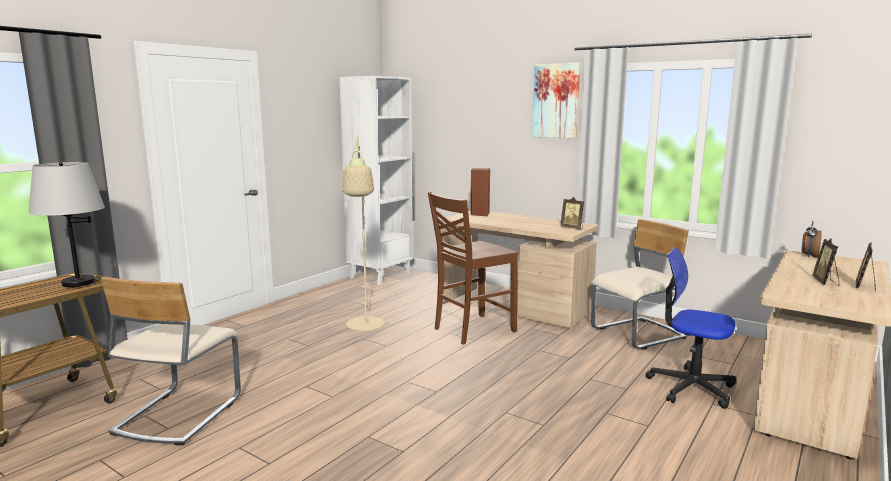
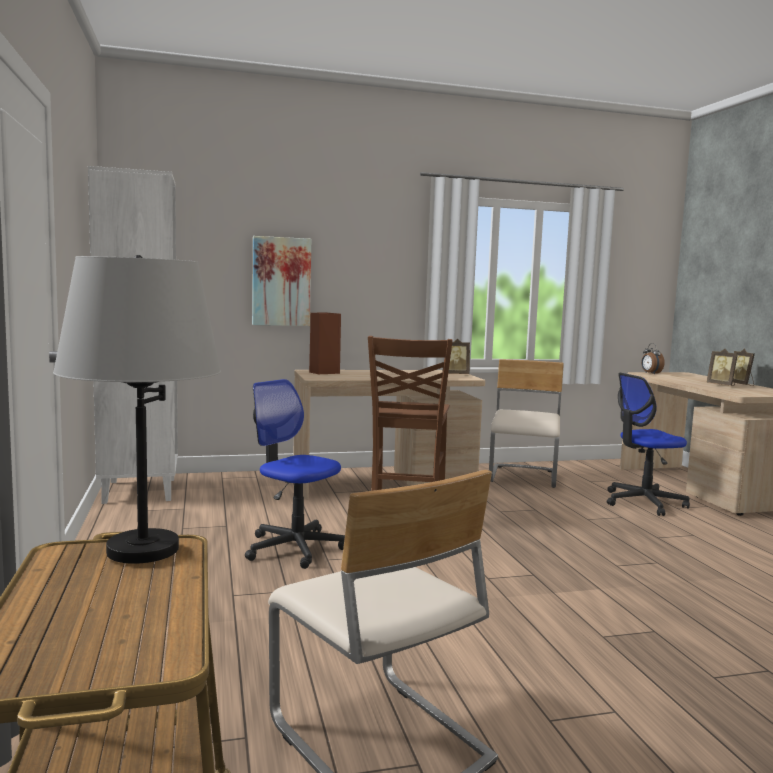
camera: 50 degrees left, 5 degrees down
(365, 327) = (295, 548): beige floor lamp -> office chair
(556, 101) = (388, 232): picture -> picture (281, 281)

